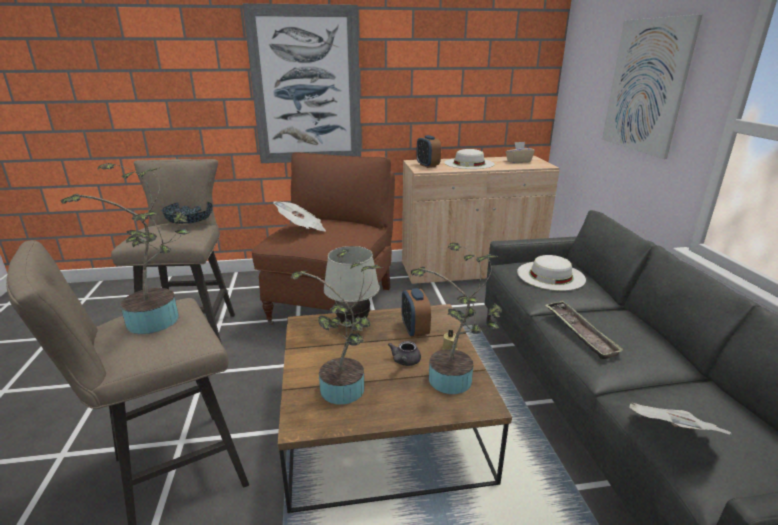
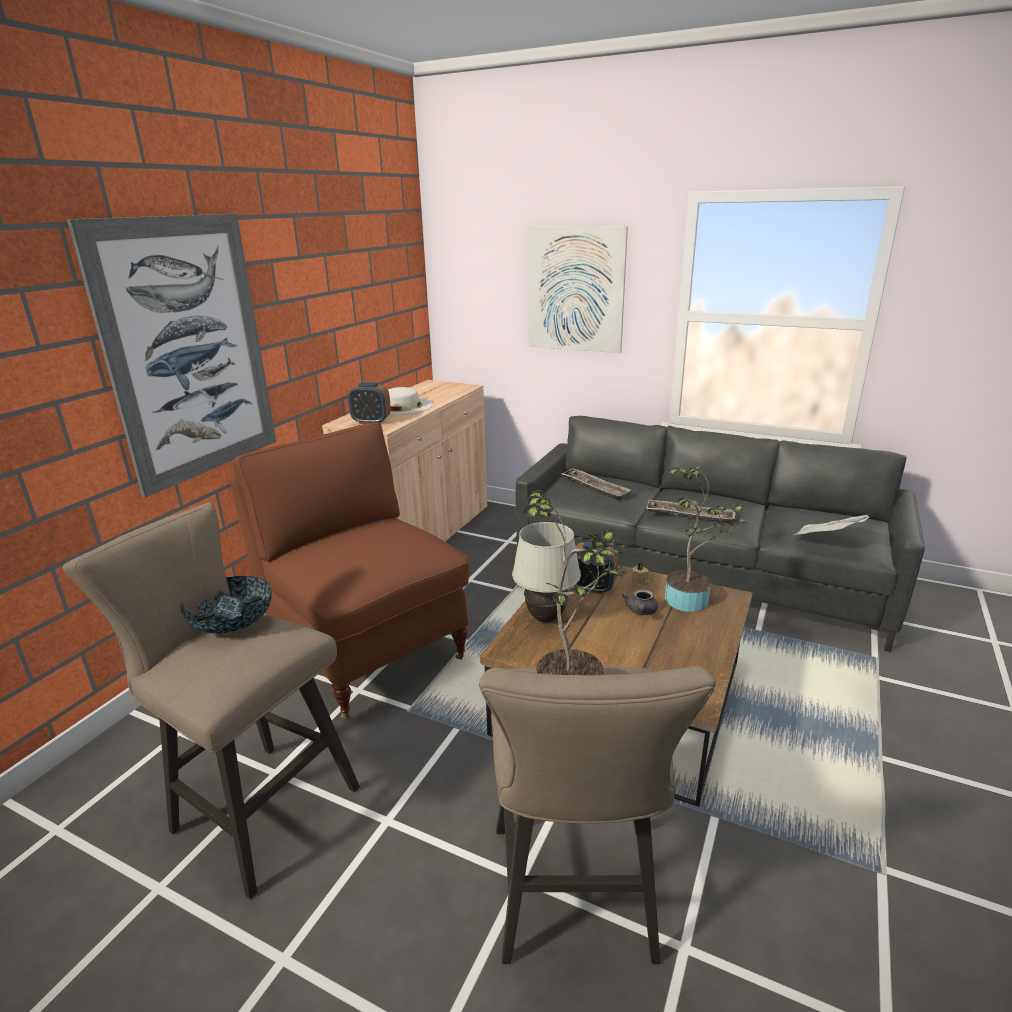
camera: 55 degrees left, 0 degrees up
(302, 229) = (353, 555): newspaper -> none
(344, 392) = (664, 660): potted plant -> none
(404, 362) = (641, 612): grey teapot -> grey teapot turned 45 degrees clockwise
(518, 161) = (435, 390): beige tissue box -> none
(550, 275) = (594, 487): white hat -> tray

